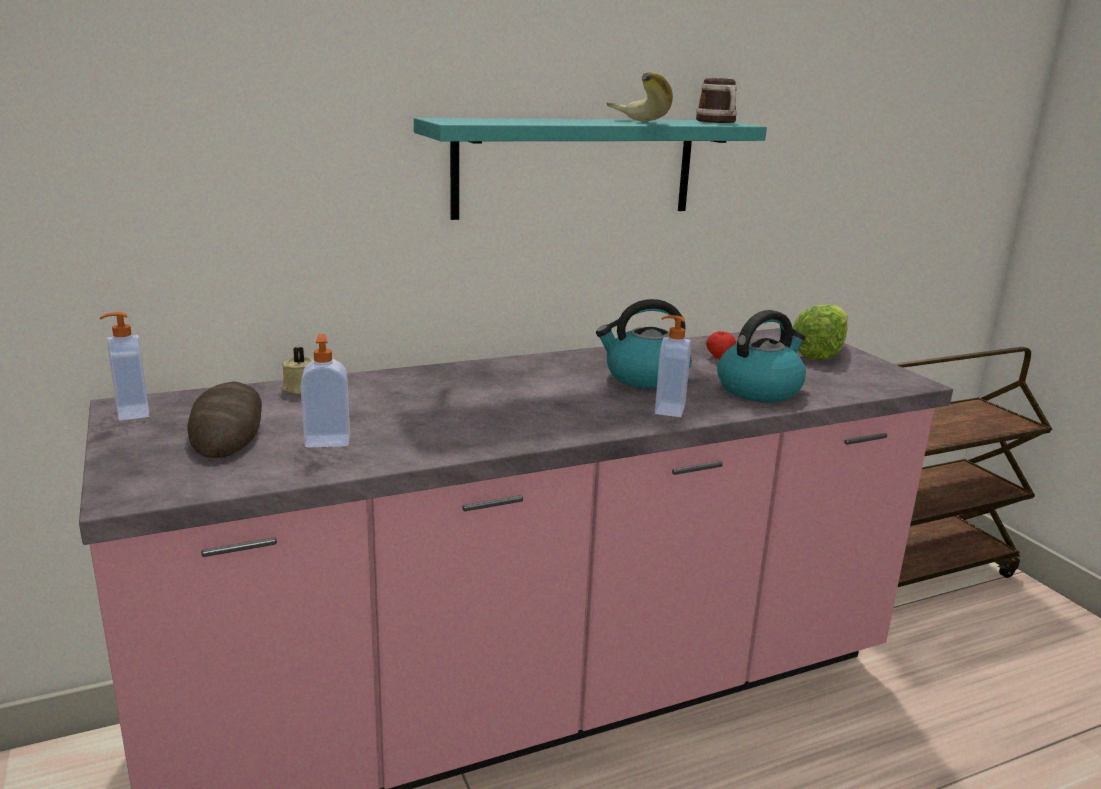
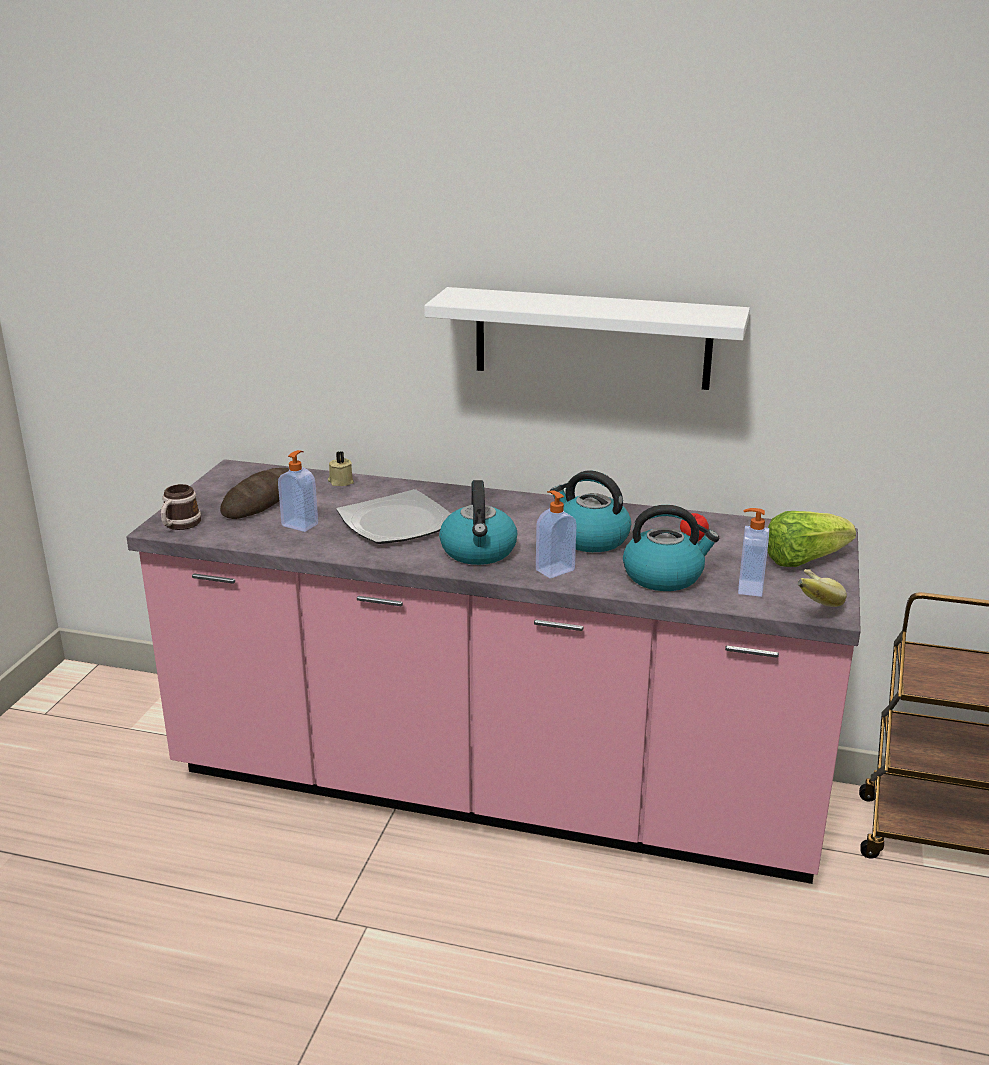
camera: 40 degrees right, 5 degrees up
(131, 412) = (230, 474): soap dispenser -> soap dispenser (749, 588)
(439, 410) = (396, 523): none -> plate
(572, 413) = (479, 552): none -> kettle
(576, 167) = (592, 338): turquoise shelf -> white shelf
(633, 122) = (615, 310): banana -> banana (810, 604)
(718, 122) = (717, 314): mug -> mug (179, 525)

